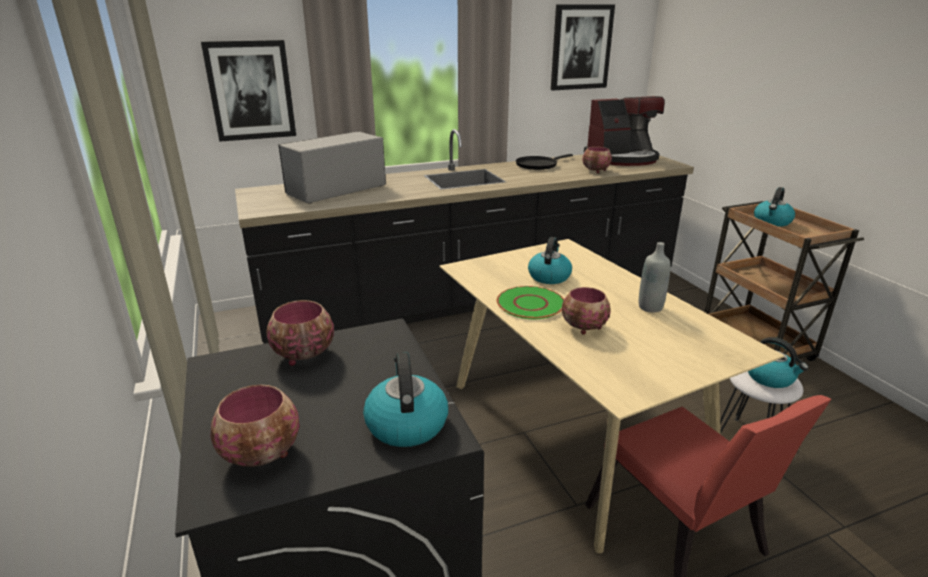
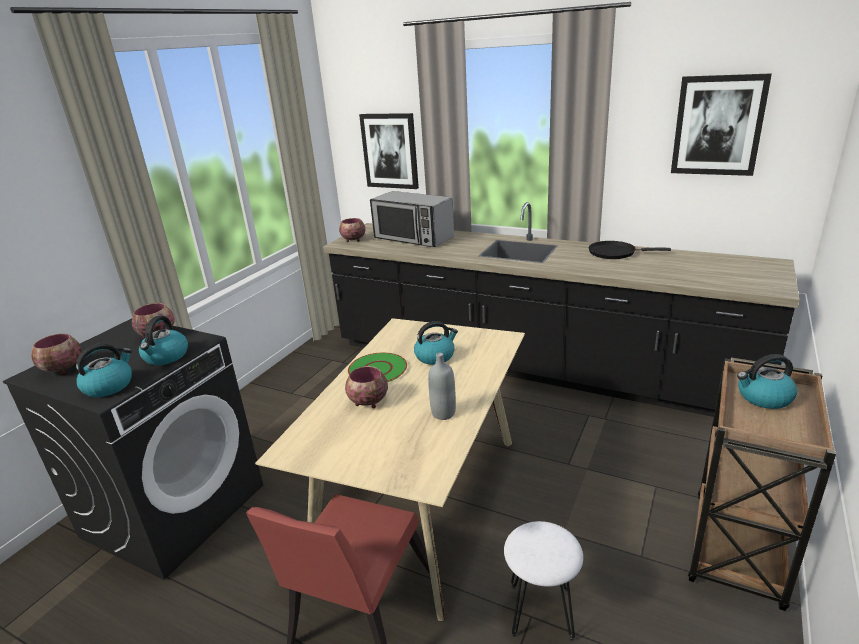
camera: 50 degrees right, 0 degrees up
(336, 190) = (413, 238): microwave -> microwave turned 150 degrees counterclockwise
(596, 171) = (657, 273): bowl -> bowl (353, 240)
(622, 158) = (730, 267): coffee machine -> none
(770, 378) = (541, 549): kettle -> kettle (166, 357)

